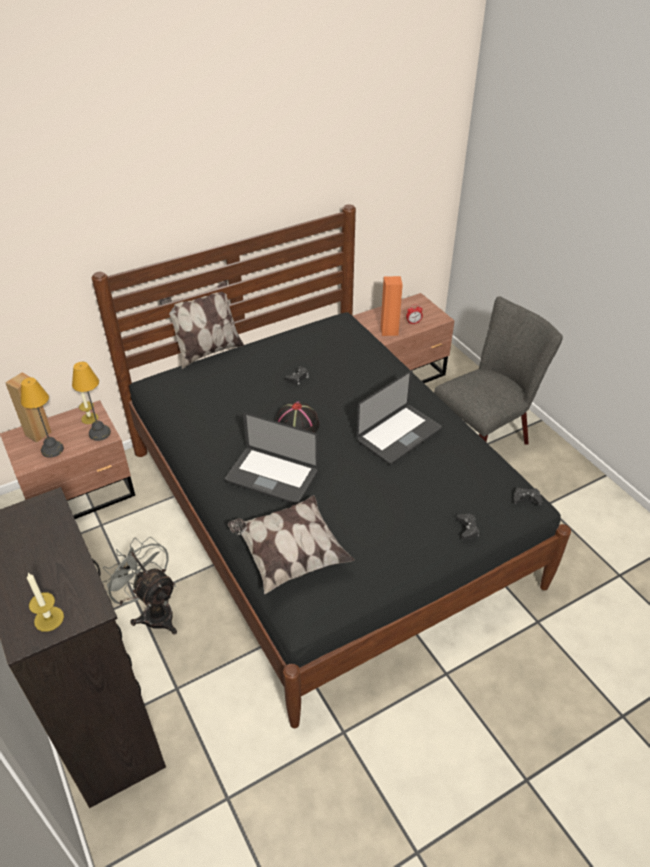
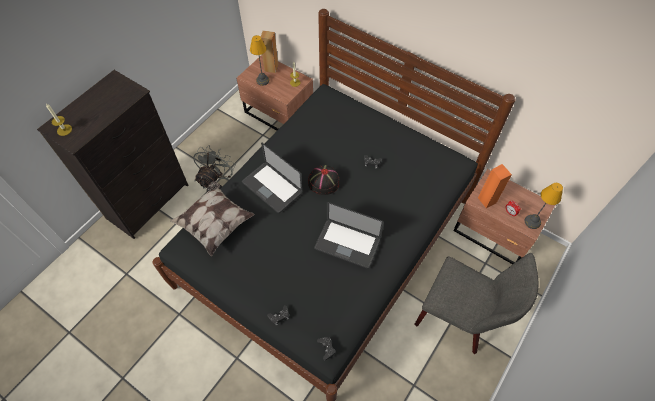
camera: 65 degrees right, 15 degrees up
(99, 433) = (286, 93): table lamp -> table lamp (532, 221)
(207, 352) = (371, 104): pillow -> none
(272, 476) = (272, 188): laptop -> laptop turned 45 degrees counterclockwise

